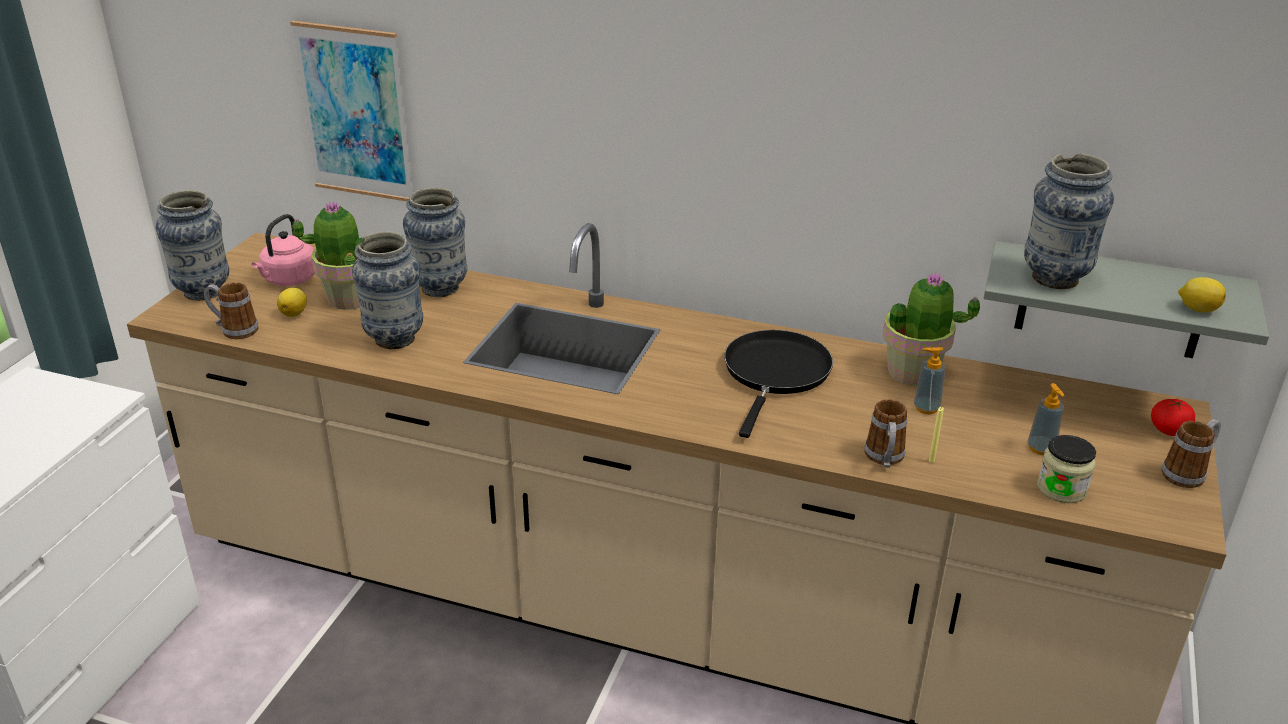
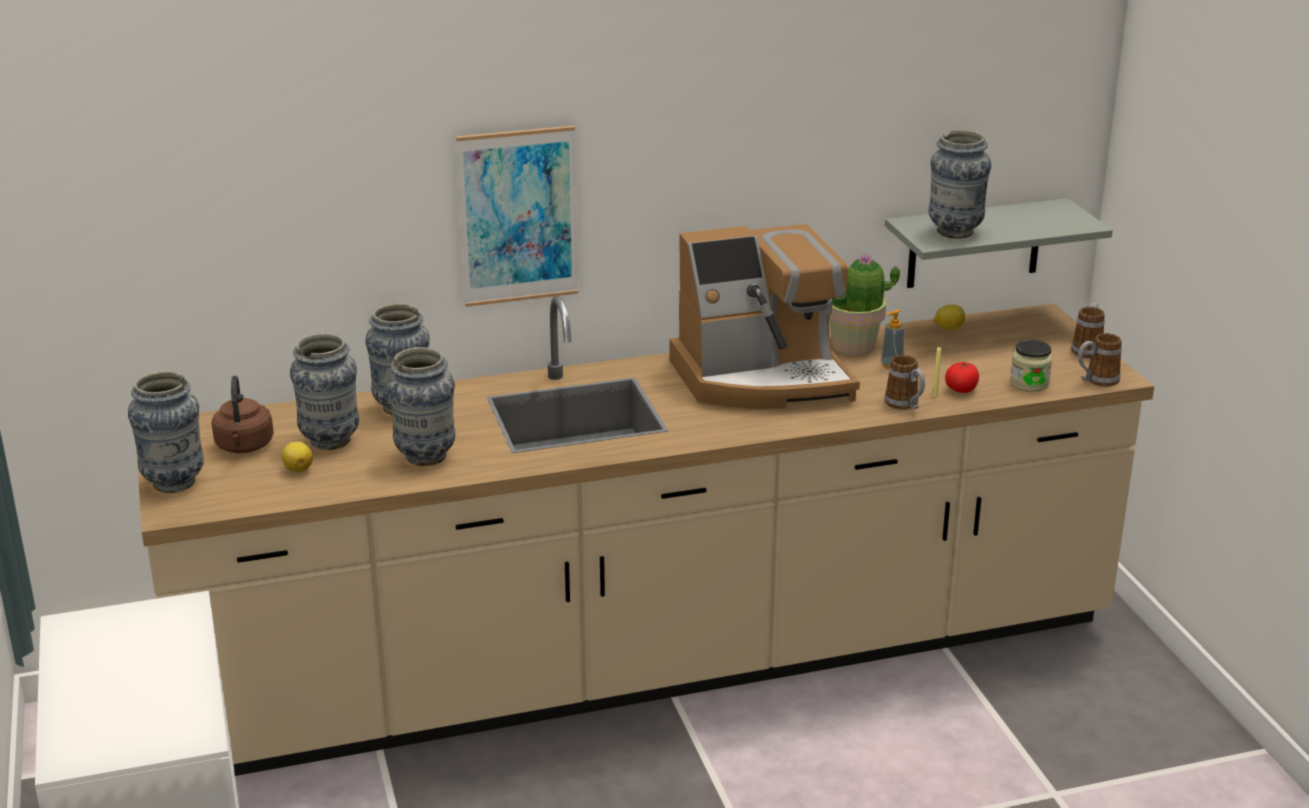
camera: 35 degrees left, 5 degrees down
(234, 330) = (262, 500): mug -> mug (1096, 381)
(288, 280) = (244, 447): pink kettle -> brown kettle
(349, 298) = (330, 441): potted plant -> vase
(355, 113) = (265, 254): picture -> picture (518, 216)
(775, 374) = (763, 379): black frying pan -> coffee machine
(1041, 448) = (990, 365): soap dispenser -> none
(1169, 430) = (1050, 328): tomato -> tomato (961, 390)
(1197, 309) = (1057, 226): lemon -> lemon (948, 328)

